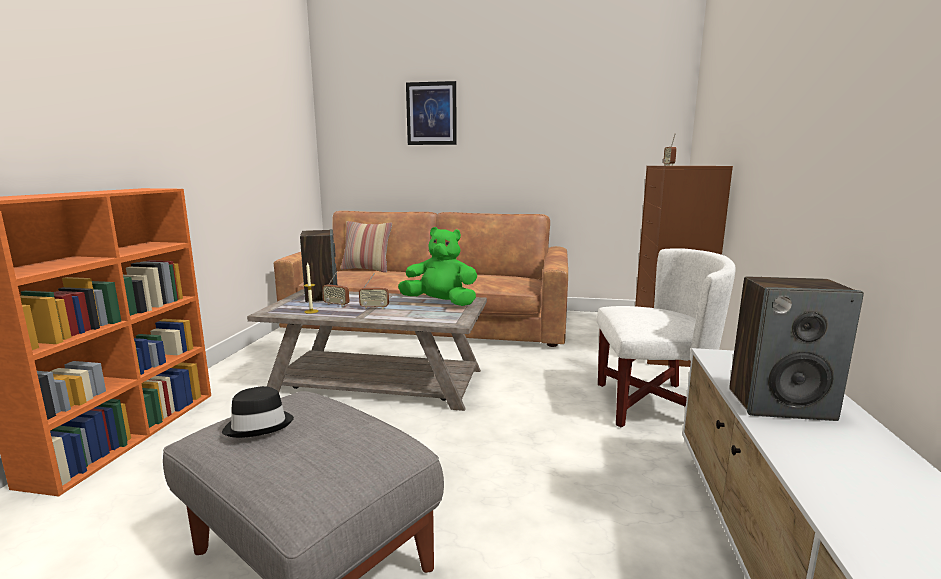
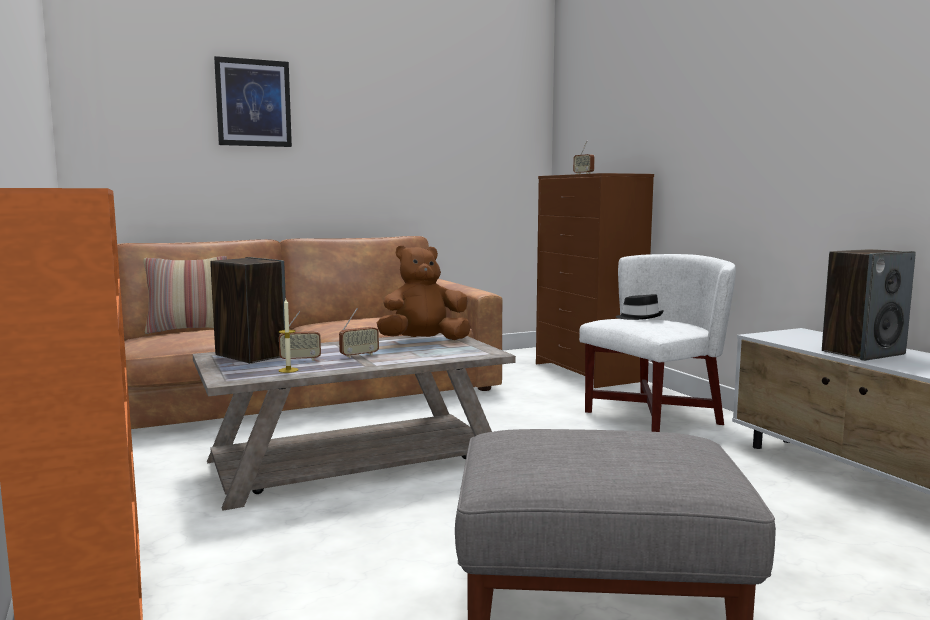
camera: 35 degrees left, 5 degrees down
(259, 425) = (544, 456): black hat -> black hat (639, 317)
(441, 303) = (423, 341): green plush toy -> brown plush toy

